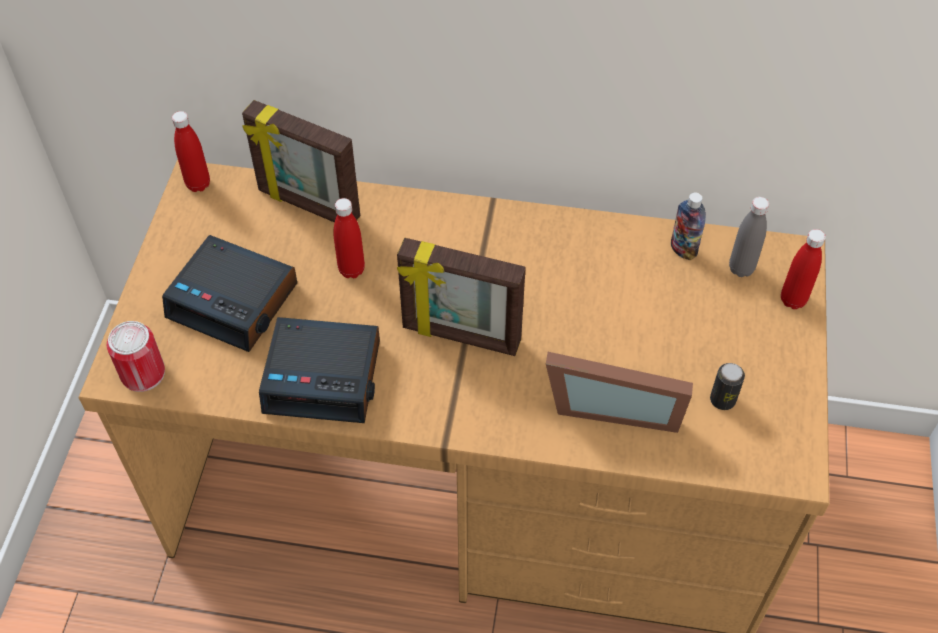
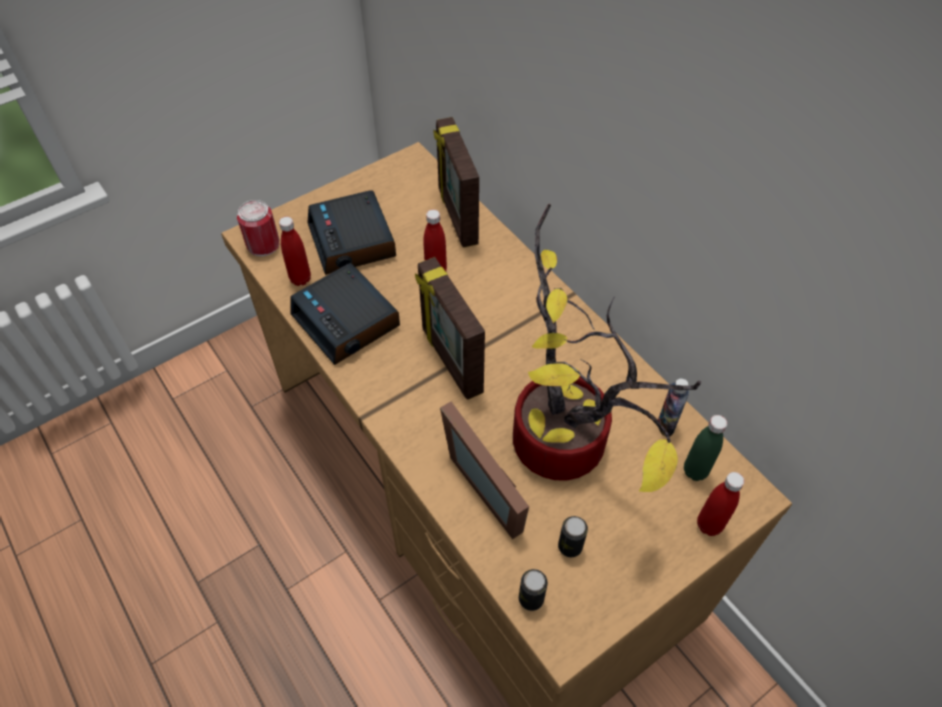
camera: 45 degrees right, 0 degrees up
(198, 184) = (412, 163): red bottle -> red bottle (300, 279)
(631, 325) = (567, 444): none -> potted plant
(741, 268) = (695, 471): grey bottle -> green bottle
(741, 462) = (531, 598): none -> can

